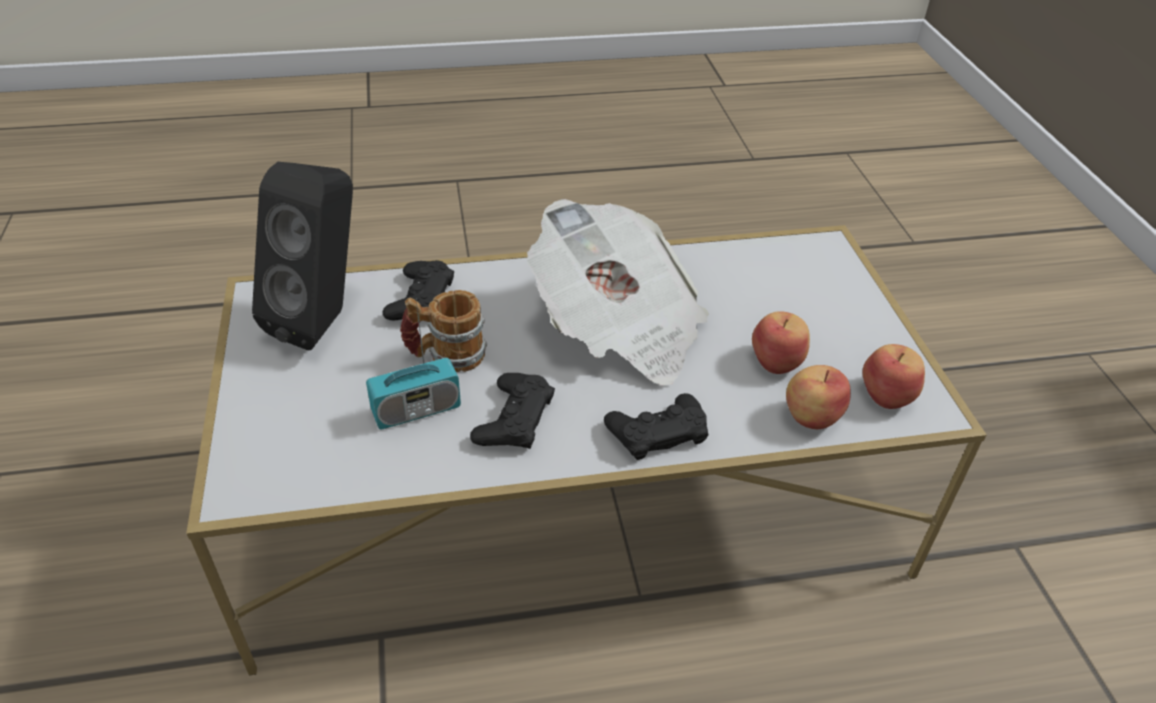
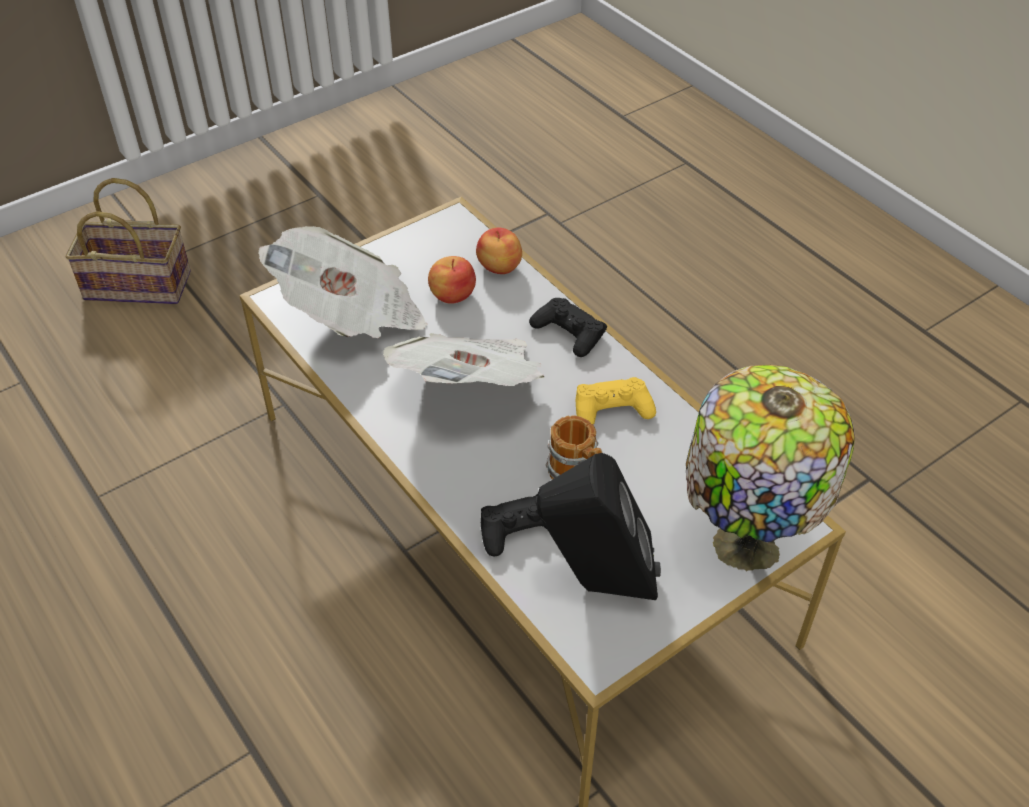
camera: 115 degrees left, 5 degrees up
(256, 431) = (742, 548): none -> table lamp
(416, 410) = (646, 466): radio -> none
(514, 419) = (612, 408): black game controller -> yellow game controller
(778, 282) = (351, 315): none -> newspaper
(888, 395) = (452, 239): apple -> none
(1044, 328) = (141, 284): none -> basket

